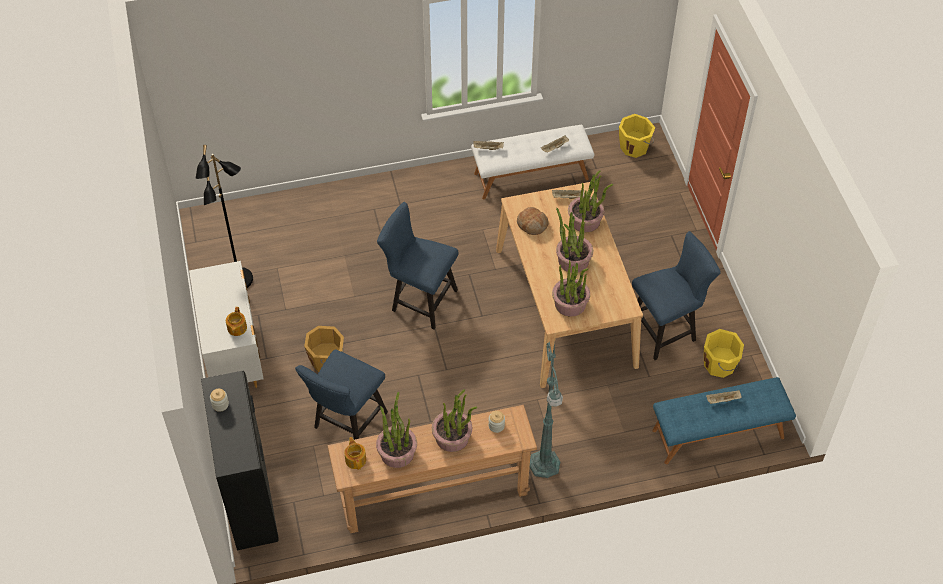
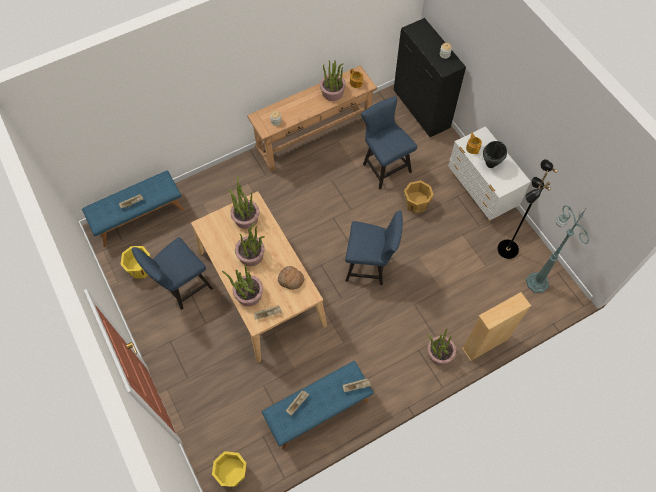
camera: 165 degrees right, 10 degrees up
(226, 302) = (490, 164): none -> black cooking pot
(323, 193) = (485, 344): none -> beige bookcase
(347, 423) = (384, 166): blue chair -> blue chair turned 45 degrees counterclockwise
(452, 437) = (301, 108): potted plant -> potted plant (439, 353)
(531, 175) = (318, 411): white bench -> blue bench
(544, 466) = (250, 170): green floor lamp -> green floor lamp (536, 281)

